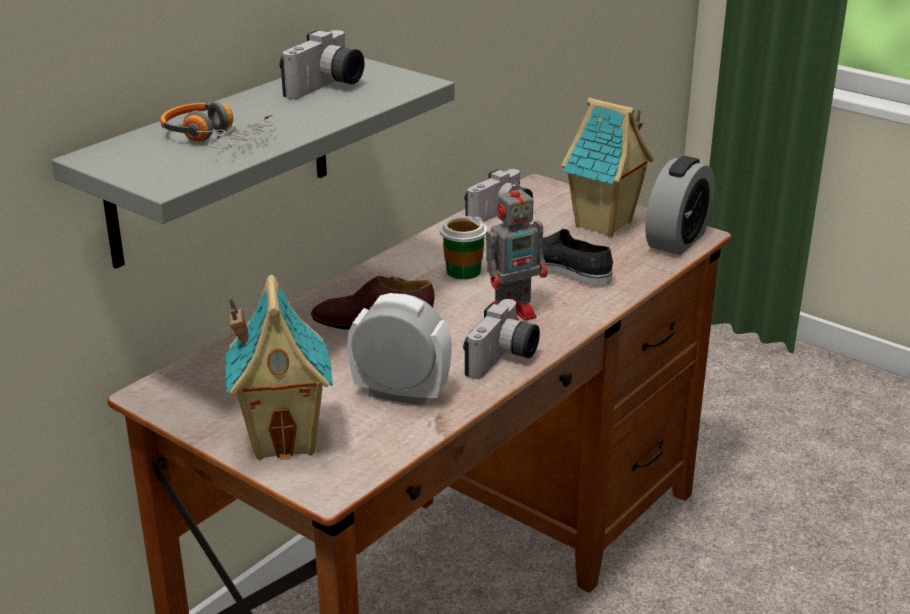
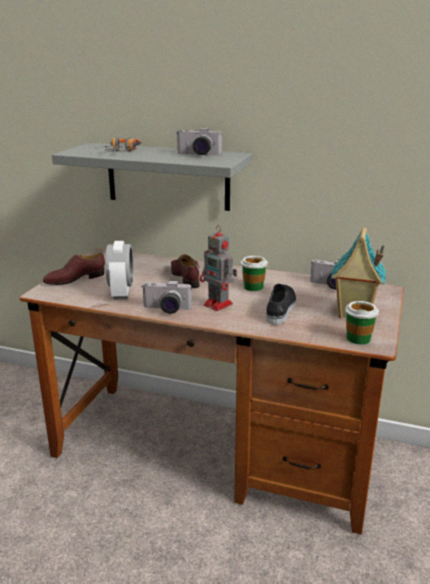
camera: 70 degrees right, 5 degrees down
(285, 440) = (75, 279): toy house -> brown shoe
(677, 240) = (358, 338): alarm clock -> cup

